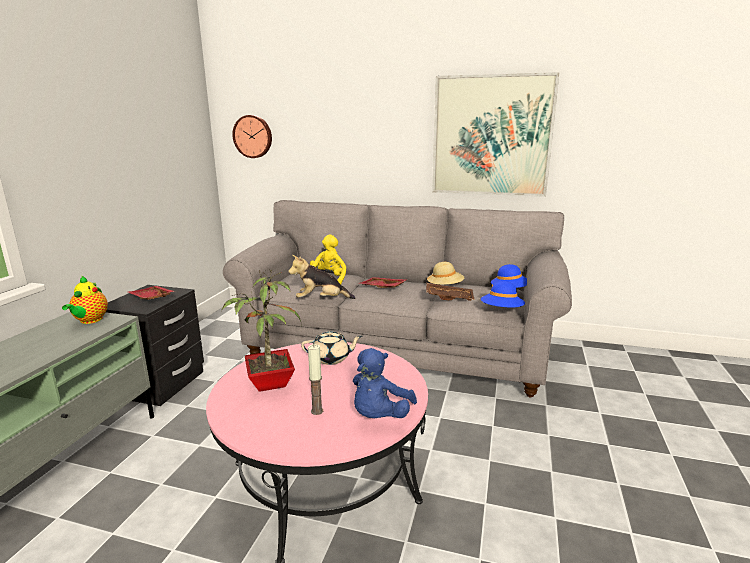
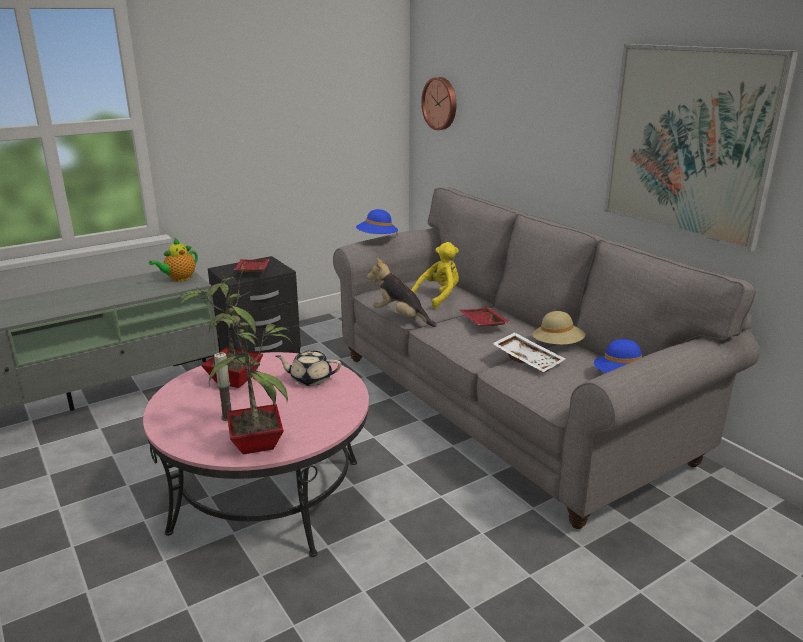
camera: 40 degrees right, 5 degrees up
(331, 358) = (310, 379): beige teapot -> beige teapot turned 150 degrees clockwise
(379, 416) = (259, 443): blue plush toy -> potted plant
(449, 297) = (528, 359): brown tray -> white tray
(501, 311) = (557, 398): blue hat -> blue hat (377, 238)

